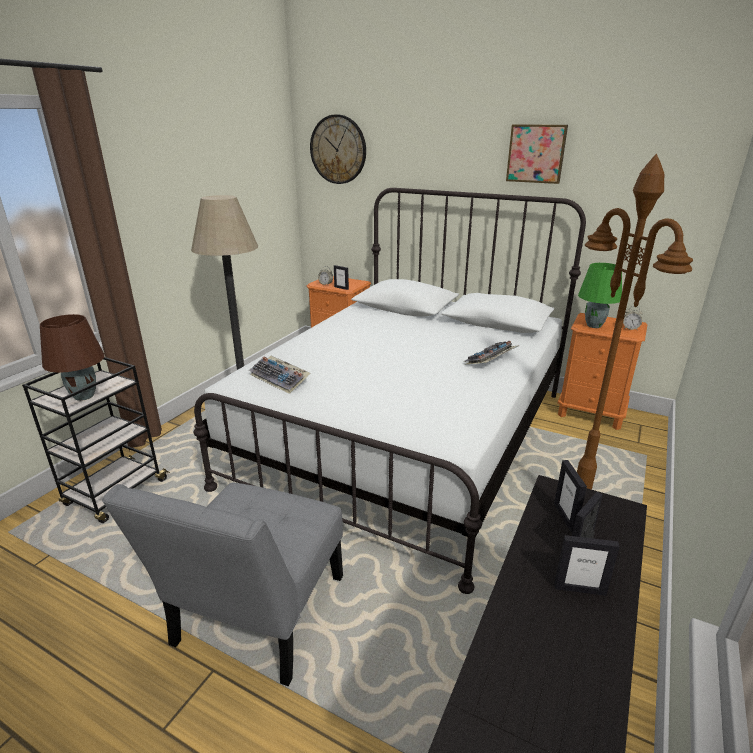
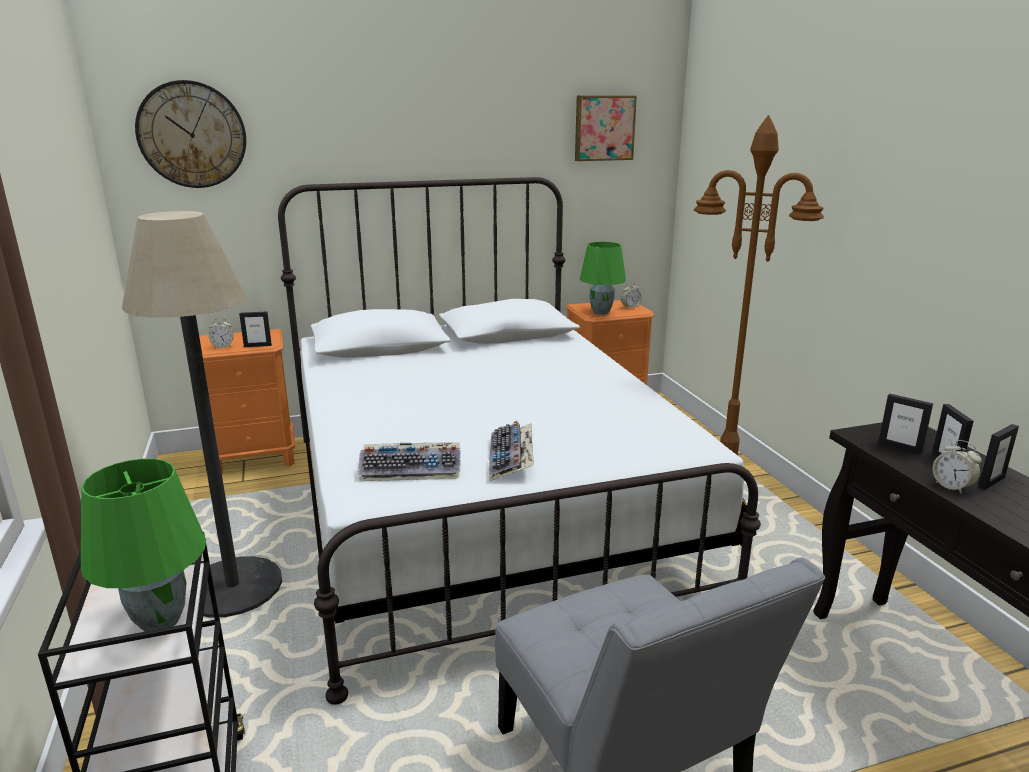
camera: 45 degrees left, 5 degrees down
(85, 396) = (160, 621): brown table lamp -> green table lamp
(491, 360) = (578, 369): keyboard -> keyboard (511, 459)
(530, 568) = (952, 487): none -> alarm clock
(536, 153) = (492, 128): picture -> picture (604, 128)

